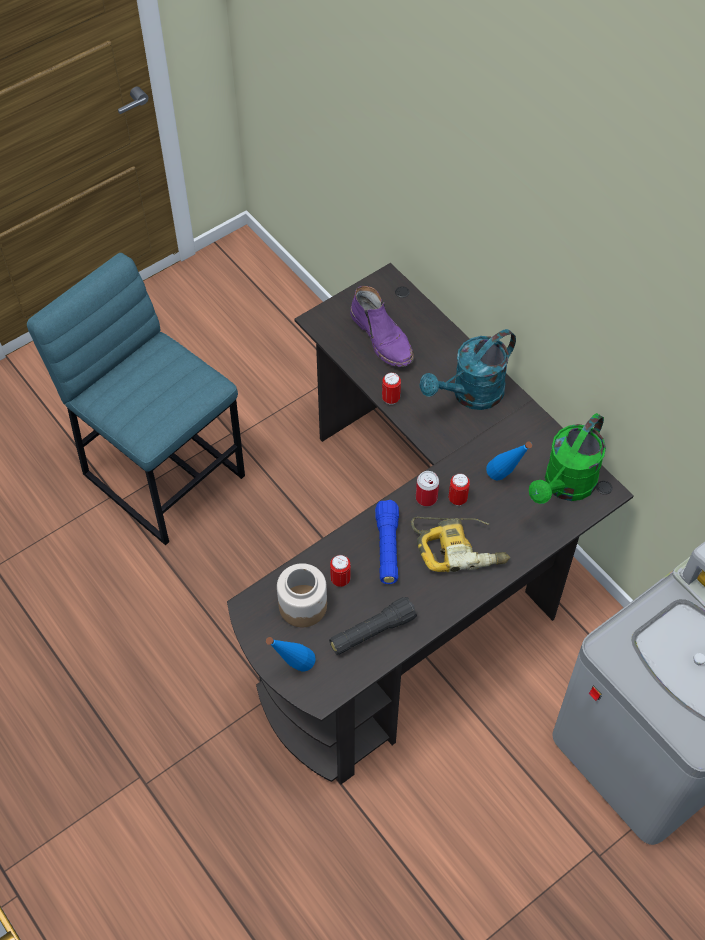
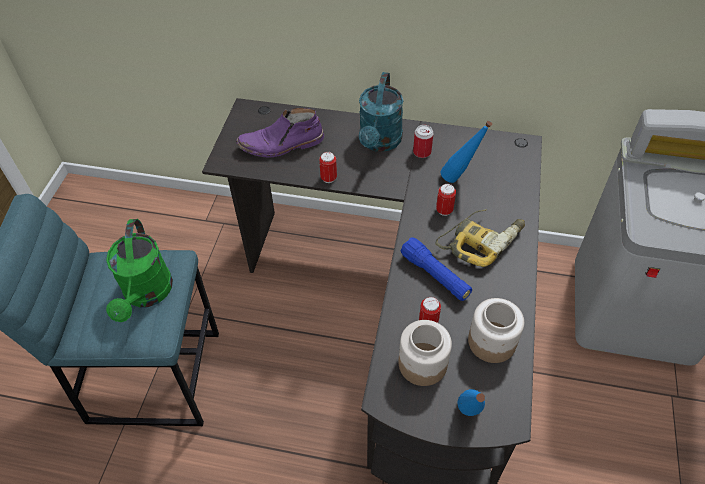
camera: 40 degrees left, 5 degrees down
(372, 632) = (491, 342): black flashlight -> jar
(383, 338) = (281, 145): purple boot -> purple boot turned 150 degrees clockwise
(426, 498) = (423, 224): can -> can (422, 152)
(565, 486) = (499, 157): green watering can -> green watering can (147, 295)

